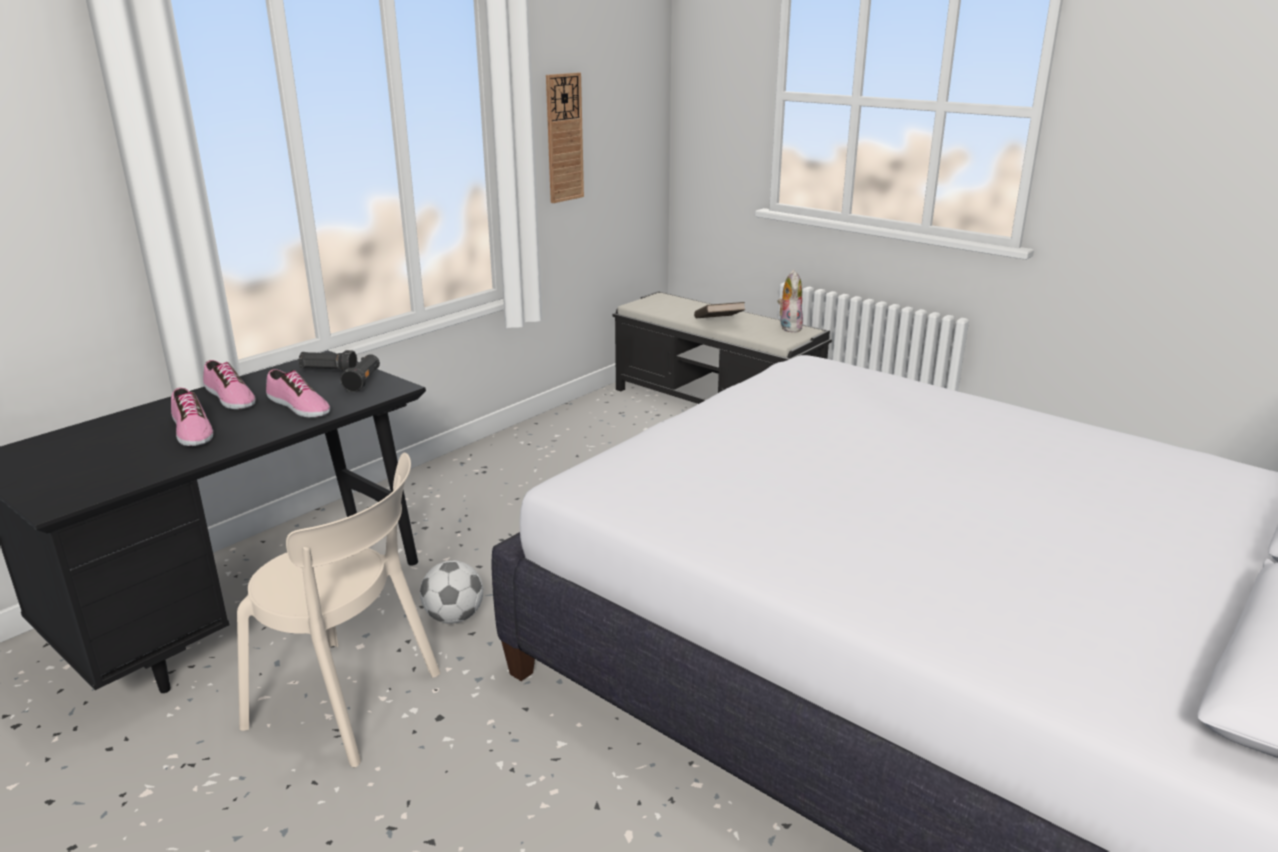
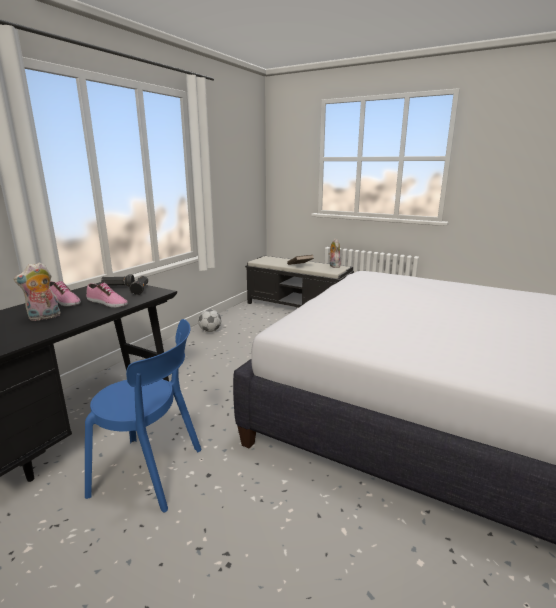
camera: 10 degrees left, 5 degrees down
(190, 430) = (44, 317): shoe -> plush toy
(351, 702) = (152, 472): beige chair -> blue chair
(454, 617) = (199, 418): football -> football (210, 331)
(564, 138) = (222, 178): wall clock -> none

